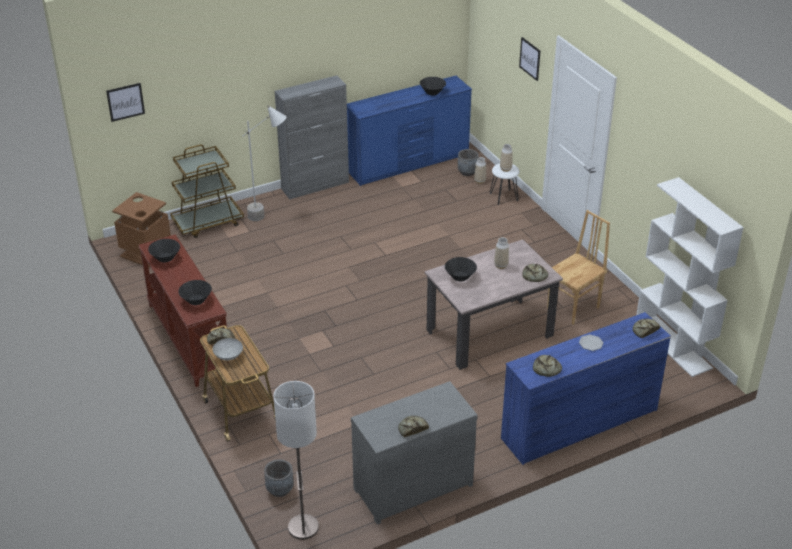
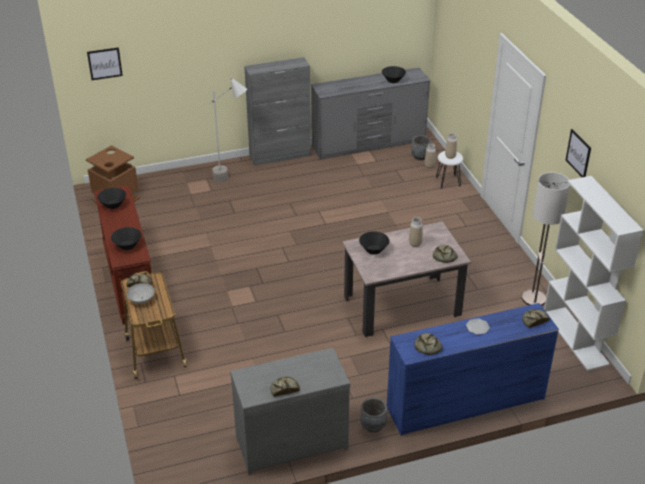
camera: 10 degrees right, 0 degrees up
(208, 223) = (177, 179): brown cart -> none
(280, 489) = (169, 429): grey planter -> grey planter (373, 425)
(303, 527) = (179, 468): floor lamp -> floor lamp (533, 298)
(409, 163) = (369, 144): blue dresser -> grey dresser
(530, 58) = (478, 54): picture -> picture (578, 154)
(574, 308) = (488, 291): brown chair -> none

